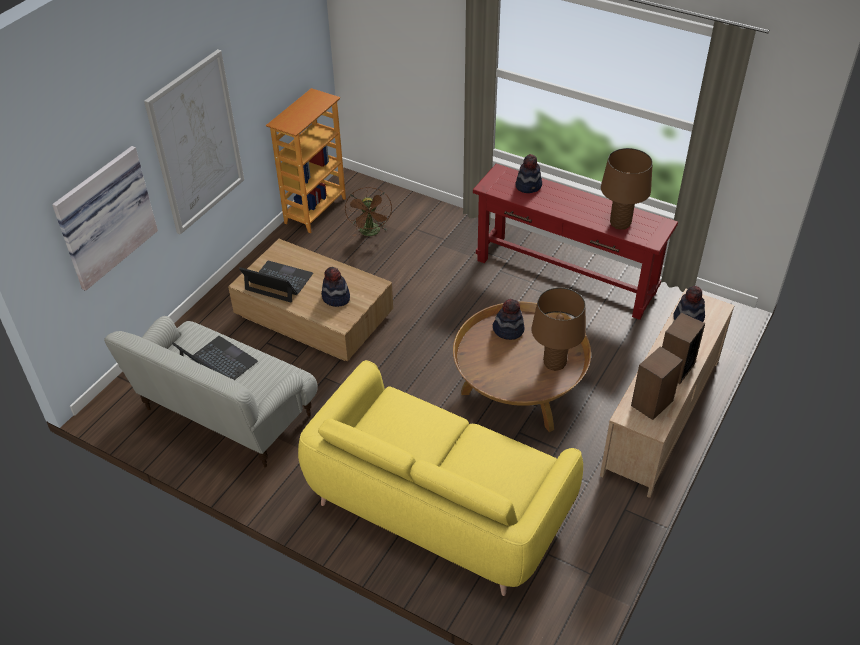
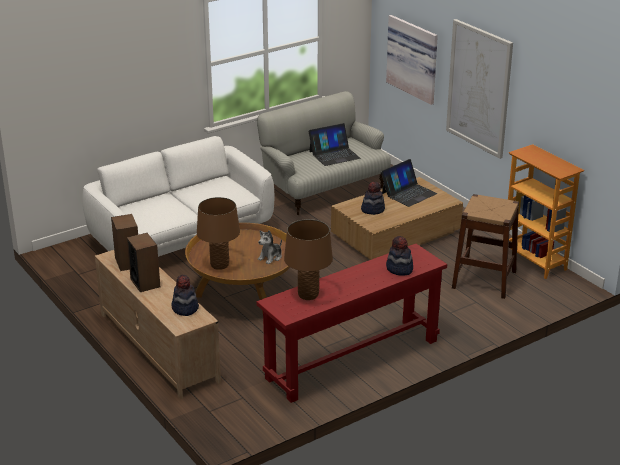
camera: 115 degrees right, 15 degrees down
(371, 233) = (484, 279): brown fan -> brown stool
(438, 506) = (181, 239): yellow sofa -> white sofa
(508, 330) = (270, 257): hat -> plush toy

